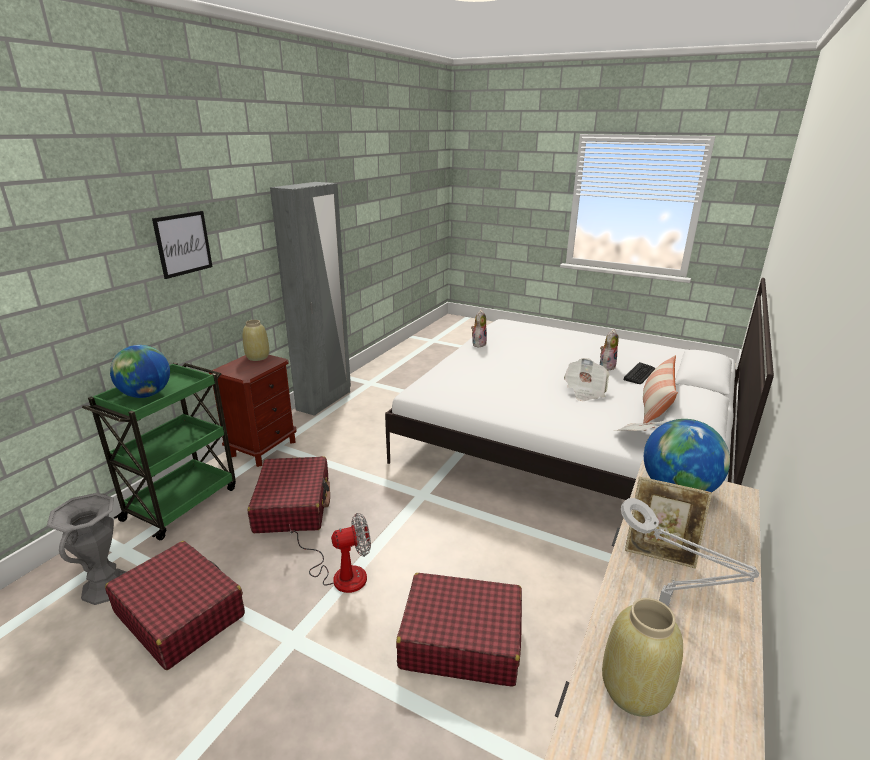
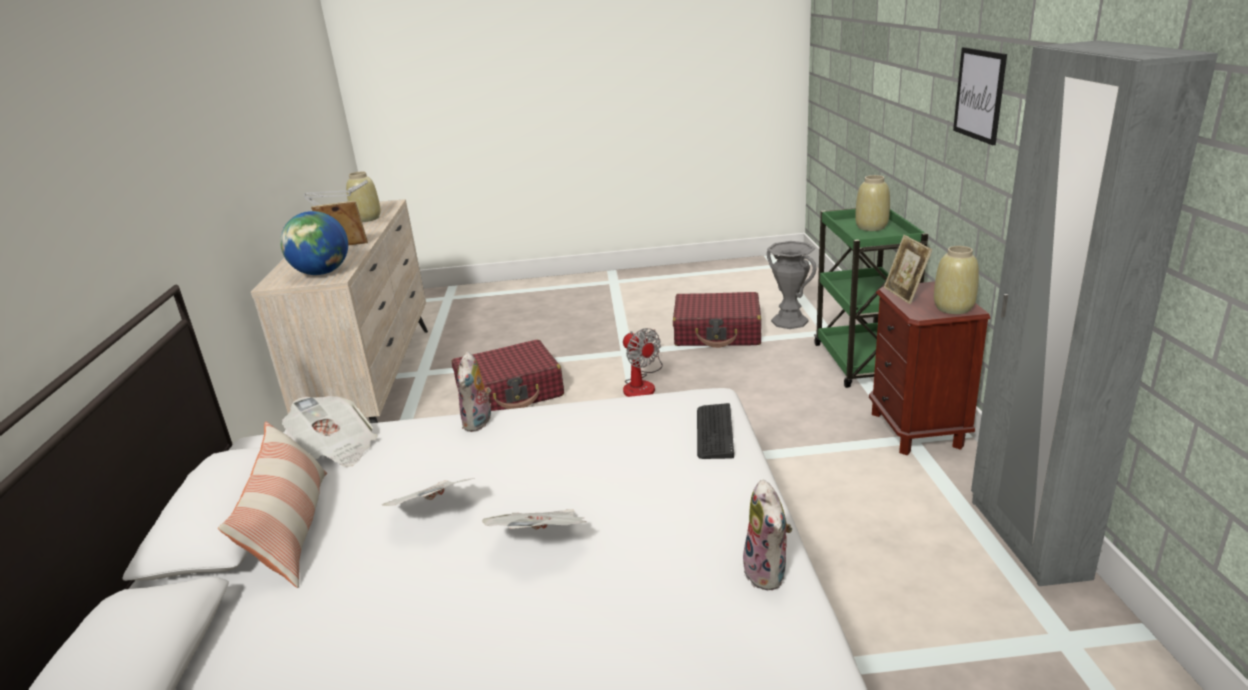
camera: 150 degrees right, 0 degrees up
(146, 395) = (871, 227): globe -> beige vase
(251, 371) = (904, 294): none -> picture frame
(293, 505) = (764, 402): red suitcase -> none
(340, 574) = (642, 384): fan -> fan turned 75 degrees counterclockwise
(543, 369) = (542, 540): none -> newspaper
(606, 366) = (392, 626): plush toy -> plush toy (479, 423)
(639, 374) = (303, 630): keyboard -> keyboard (714, 432)

